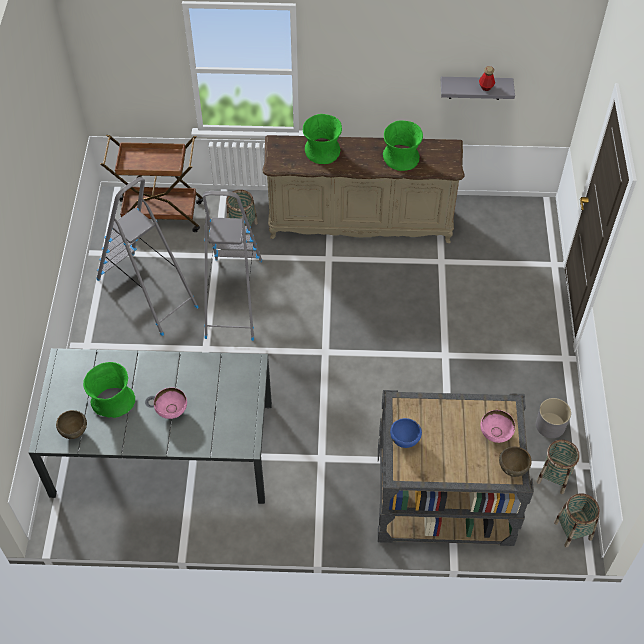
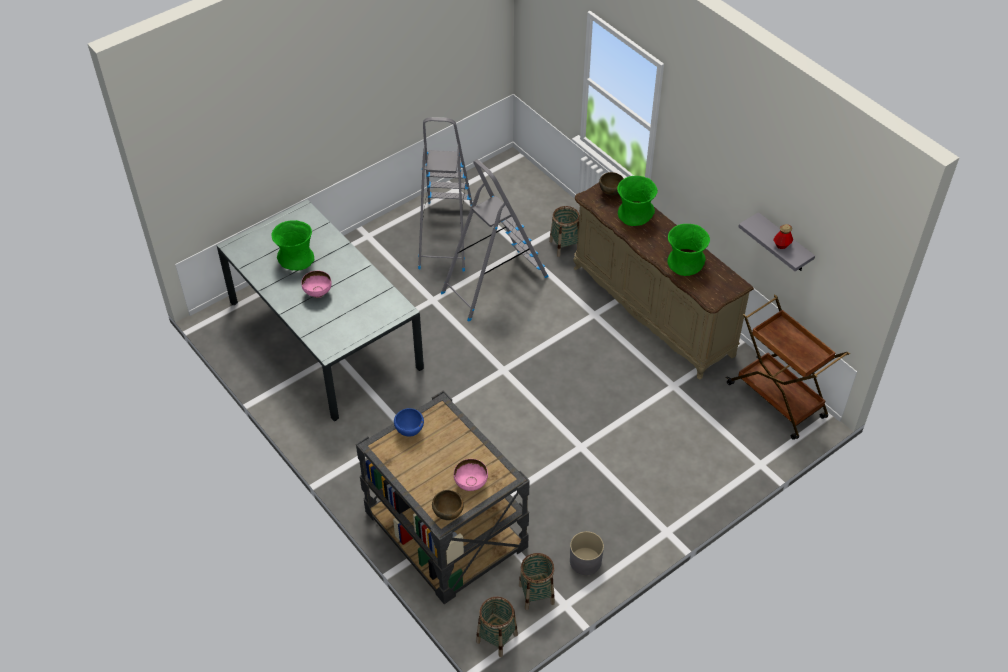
camera: 50 degrees right, 5 degrees down
(74, 432) = (253, 256): brown bowl -> brown bowl (610, 192)
(159, 216) = (521, 194): brown cart -> brown cart (776, 401)

